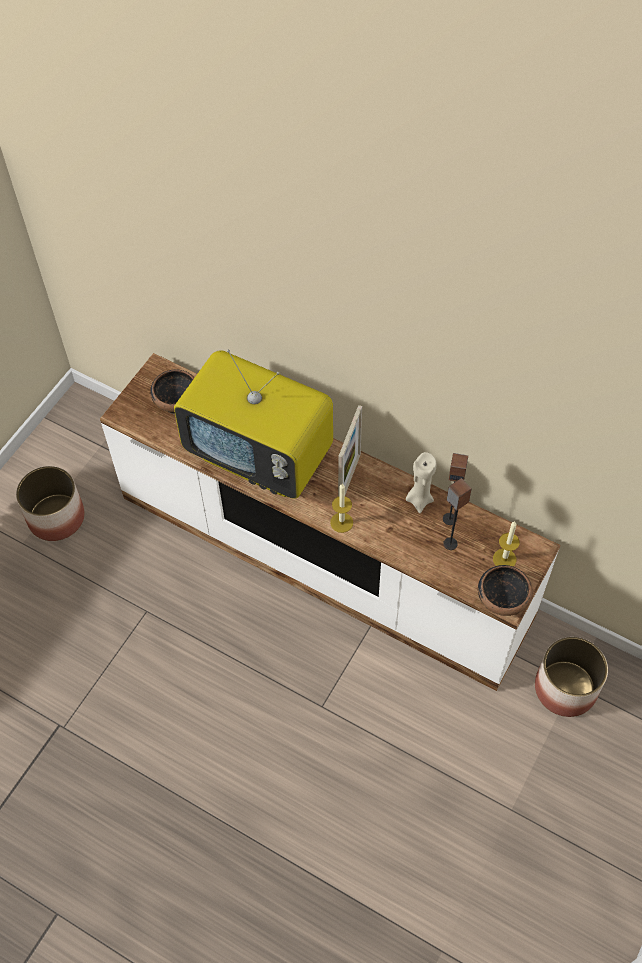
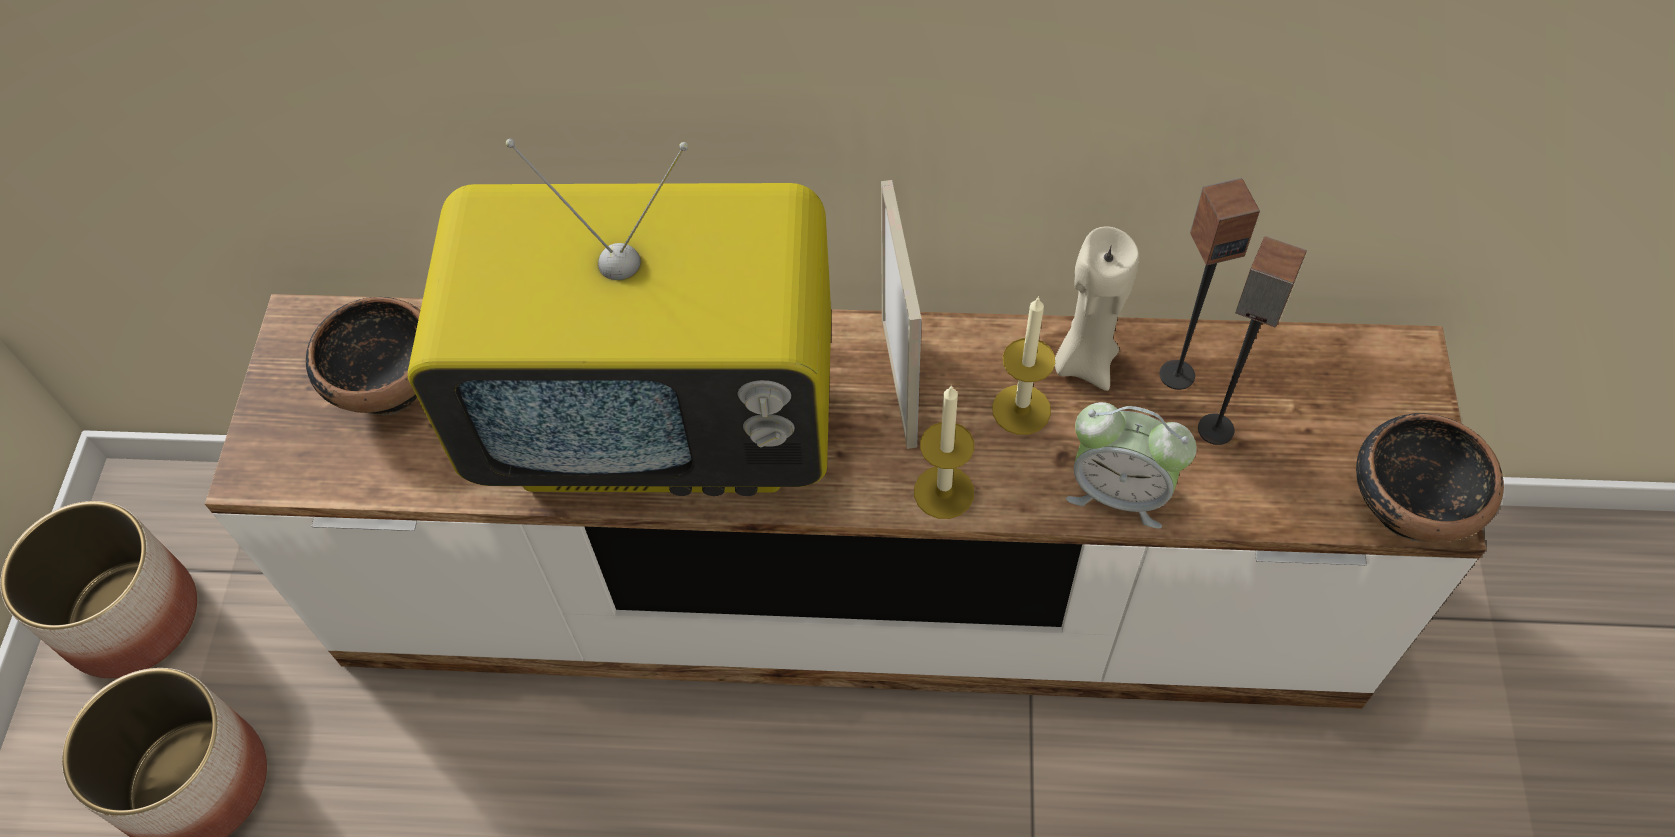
camera: 25 degrees left, 0 degrees up
(402, 549) = (1119, 492): none -> alarm clock
(504, 559) = (1352, 409): candle -> candle (1021, 409)
(565, 687) = (1483, 633): planter -> planter (132, 616)

